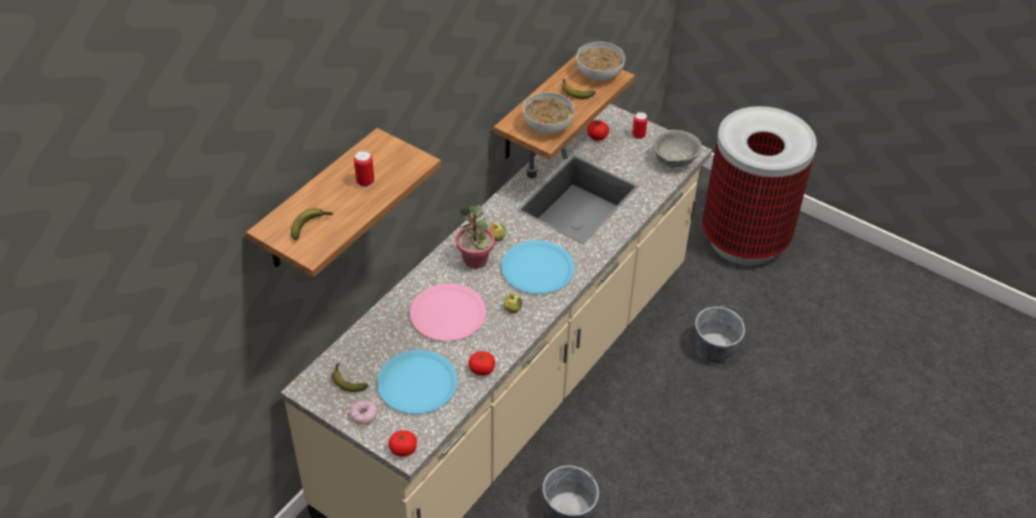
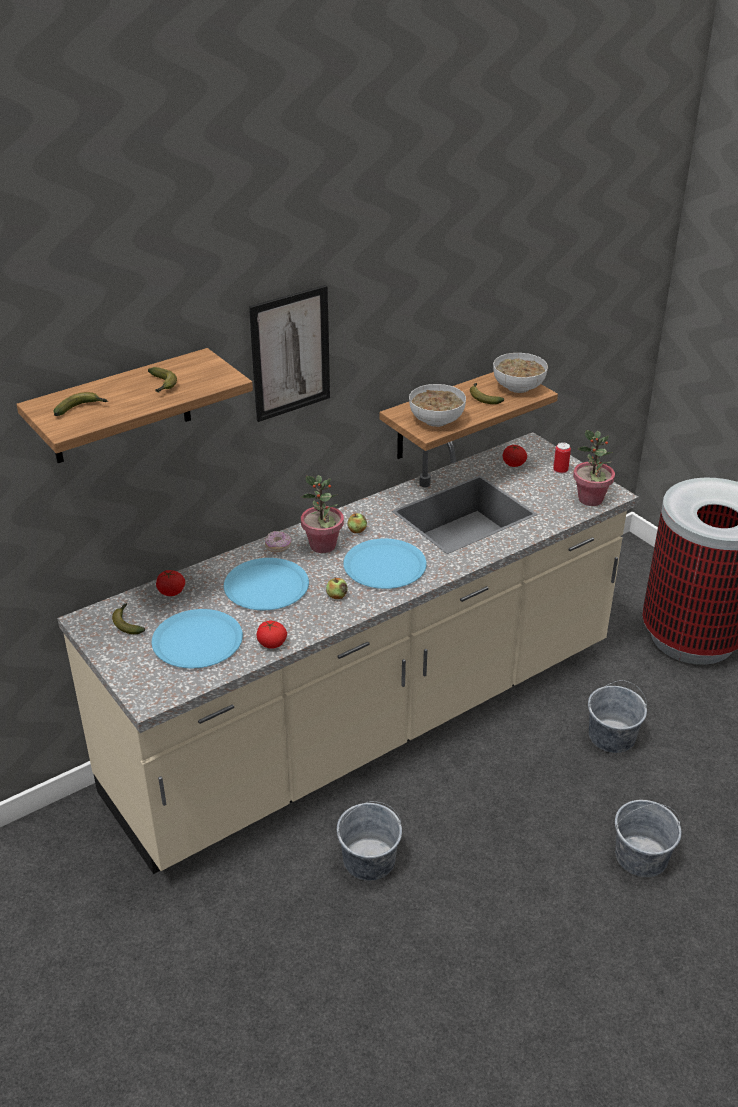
camera: 20 degrees right, 10 degrees down
(364, 416) = (125, 657): donut -> donut (278, 547)
(365, 182) = (162, 385): can -> banana
(403, 450) = (145, 697): tomato -> tomato (171, 592)
(433, 106) = (290, 353): none -> picture
(448, 313) = (266, 586): pink plate -> blue plate
(675, 161) = (590, 499): grey bowl -> potted plant
(774, 448) = (641, 857): none -> grey bucket

